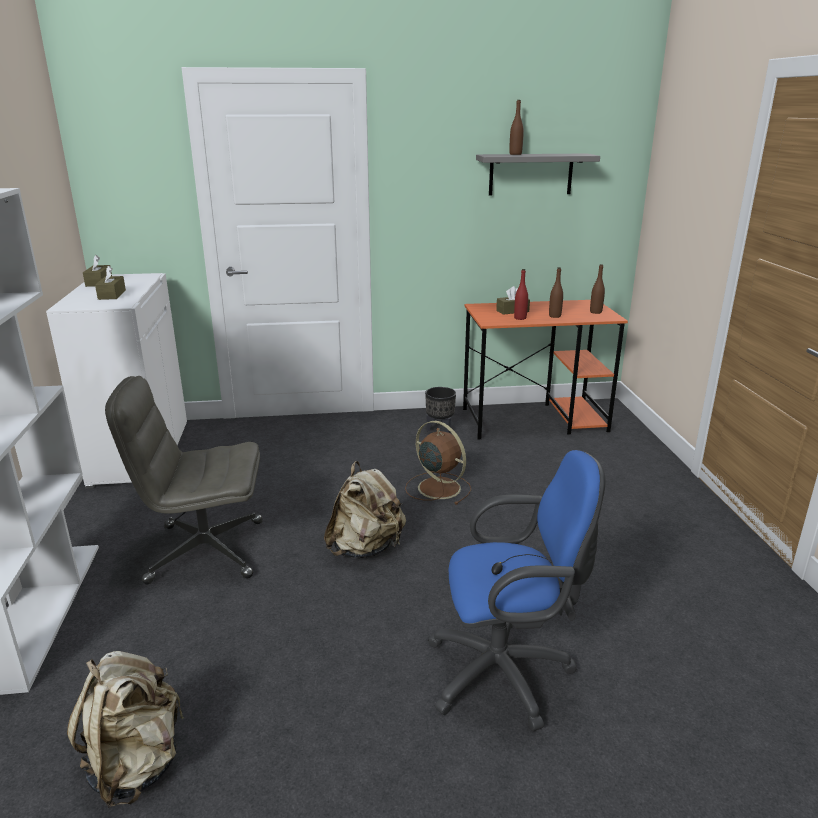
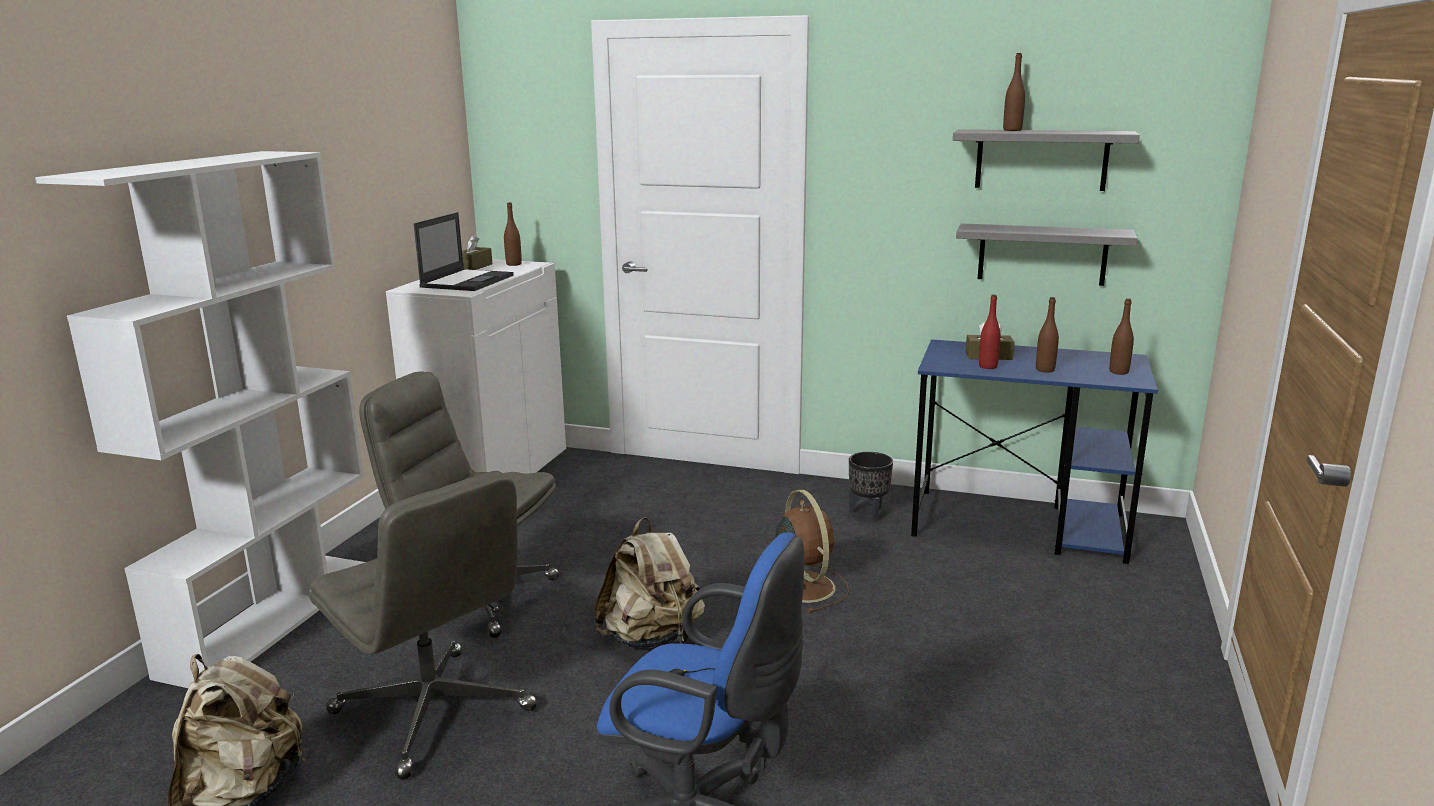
camera: 25 degrees right, 5 degrees down
(112, 295) = (468, 281): brown tissue box -> laptop
(132, 277) = (514, 264): none -> brown bottle
(247, 647) = (434, 712): none -> grey office chair
(532, 239) = (1042, 254): none -> grey shelf
(535, 420) = (1020, 525): orange desk -> blue desk

